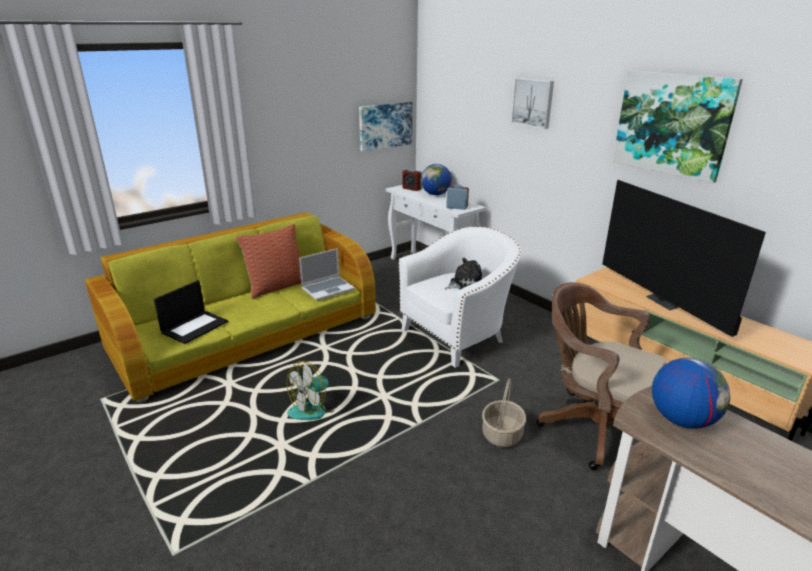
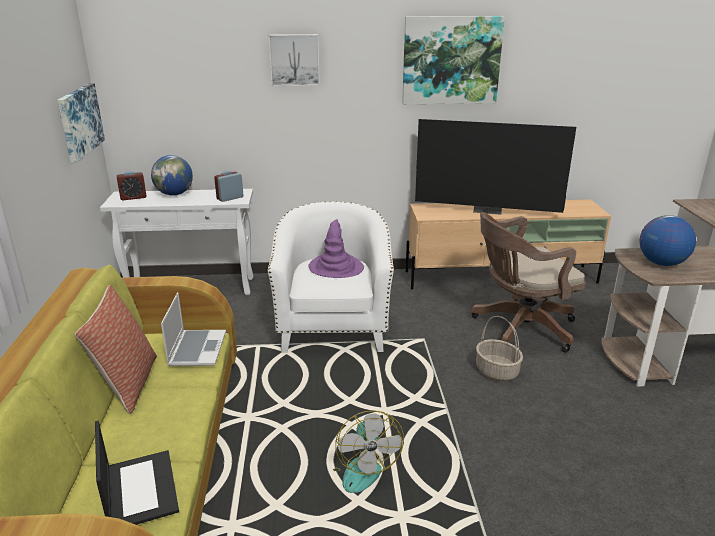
camera: 55 degrees left, 0 degrees up
(464, 284) = (336, 267): plush toy -> purple hat

